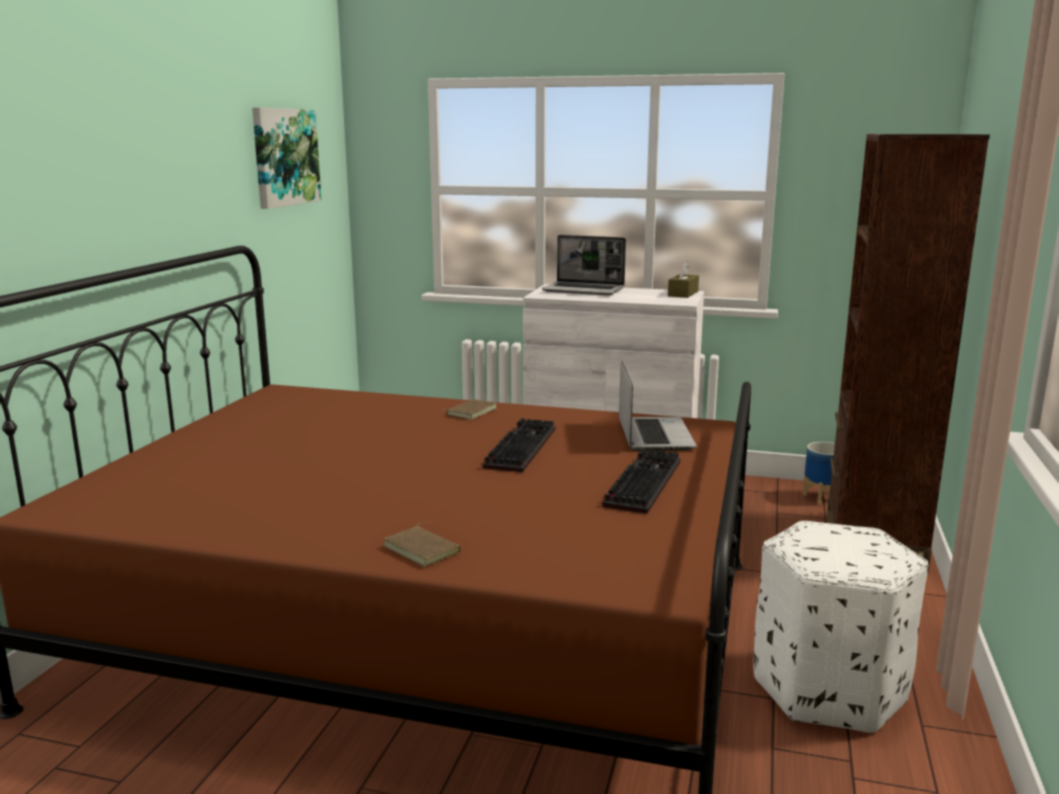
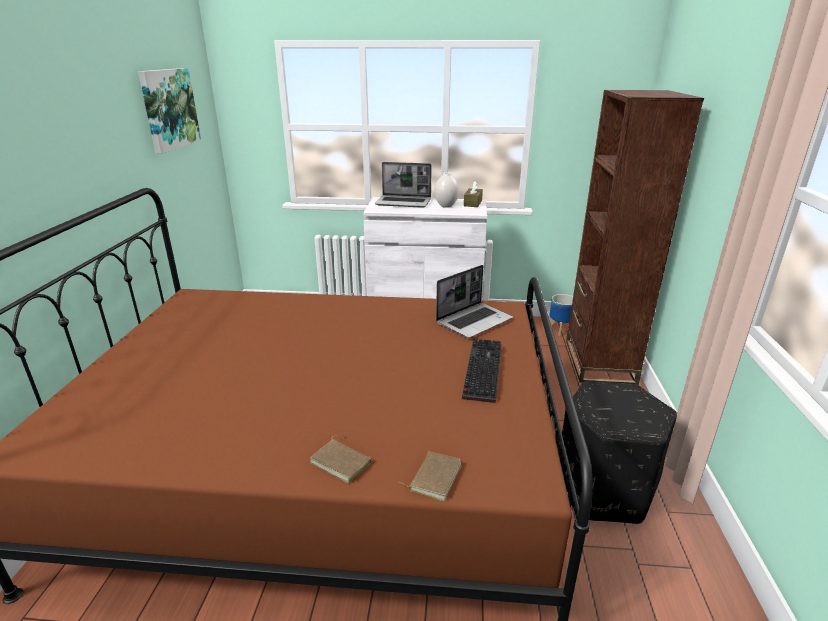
camera: 10 degrees left, 10 degrees up
(470, 412) = (338, 307): brown book -> brown book (434, 477)
(519, 447) = (384, 341): keyboard -> none
(642, 295) = (446, 206): none -> white vase
(653, 435) = (474, 321): laptop -> laptop turned 60 degrees clockwise
(828, 688) = (603, 488): white ottoman -> black ottoman

